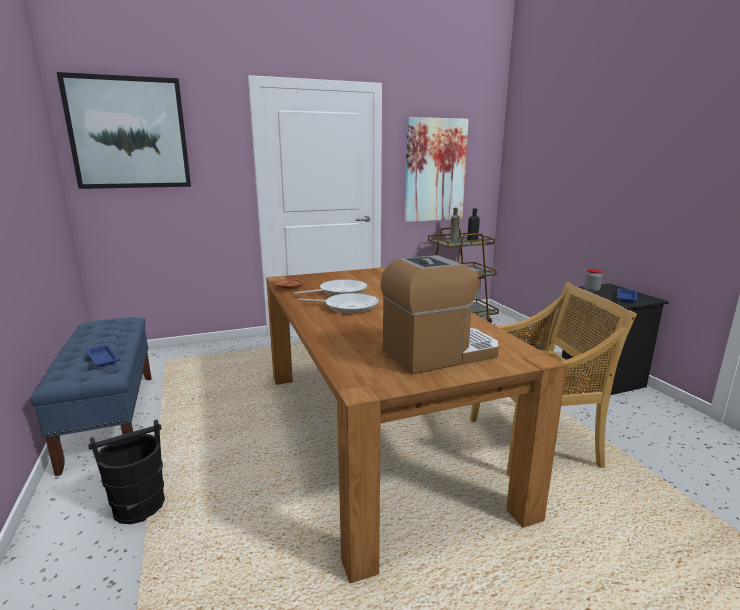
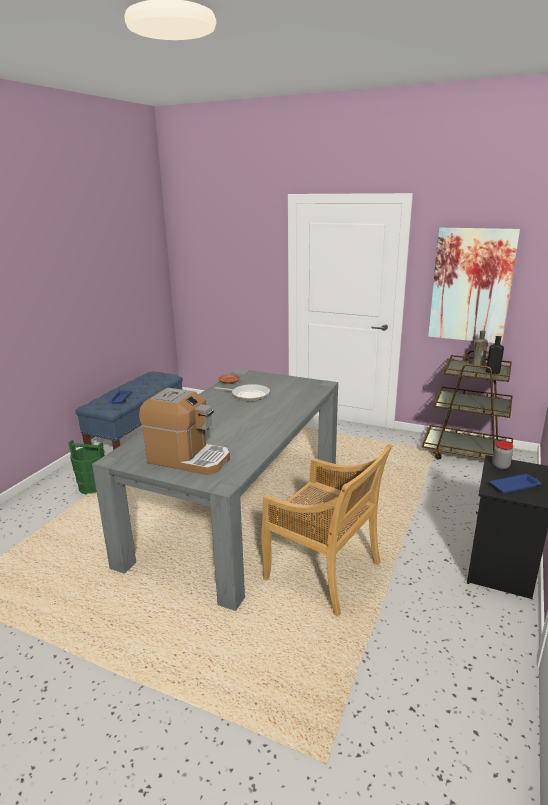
camera: 45 degrees right, 5 degrees up
(129, 133) = (206, 241): picture -> none
(138, 506) = (92, 487): black bucket -> green bucket
(348, 307) = (224, 409): frying pan -> none
(375, 432) = (239, 510): brown dining table -> grey dining table

